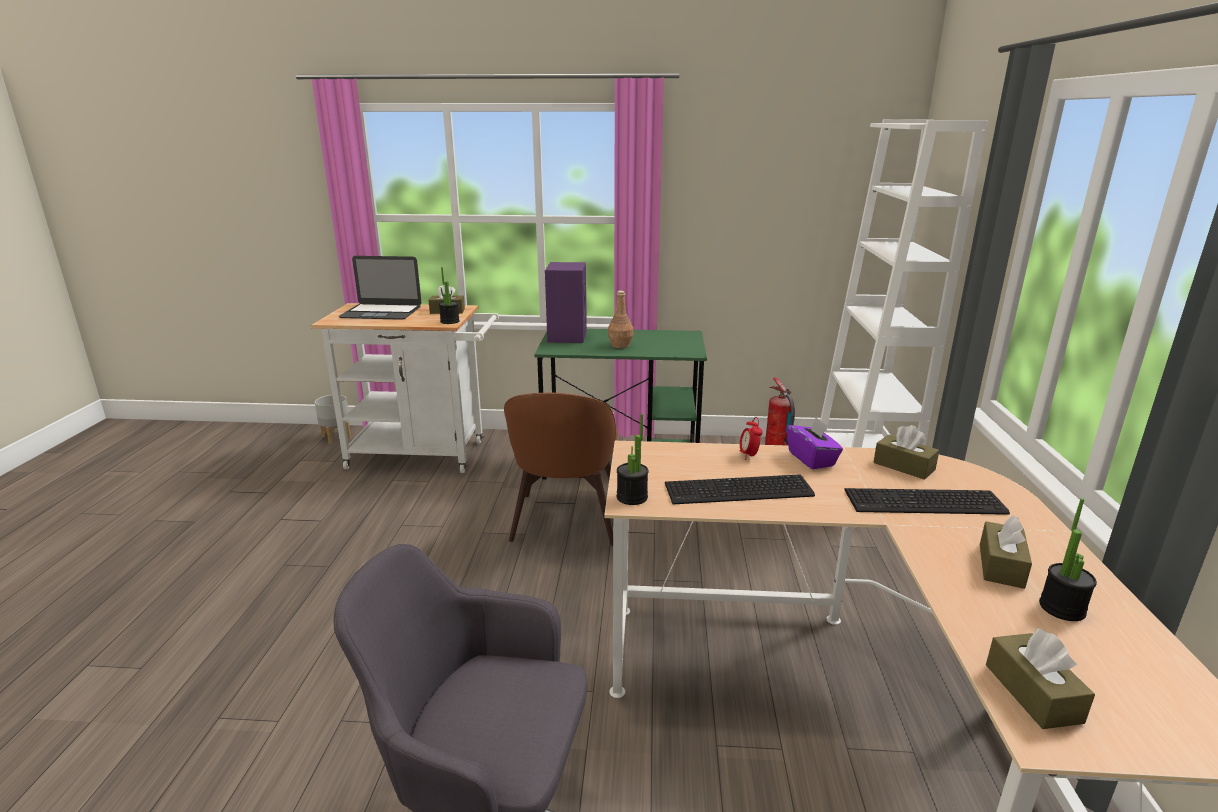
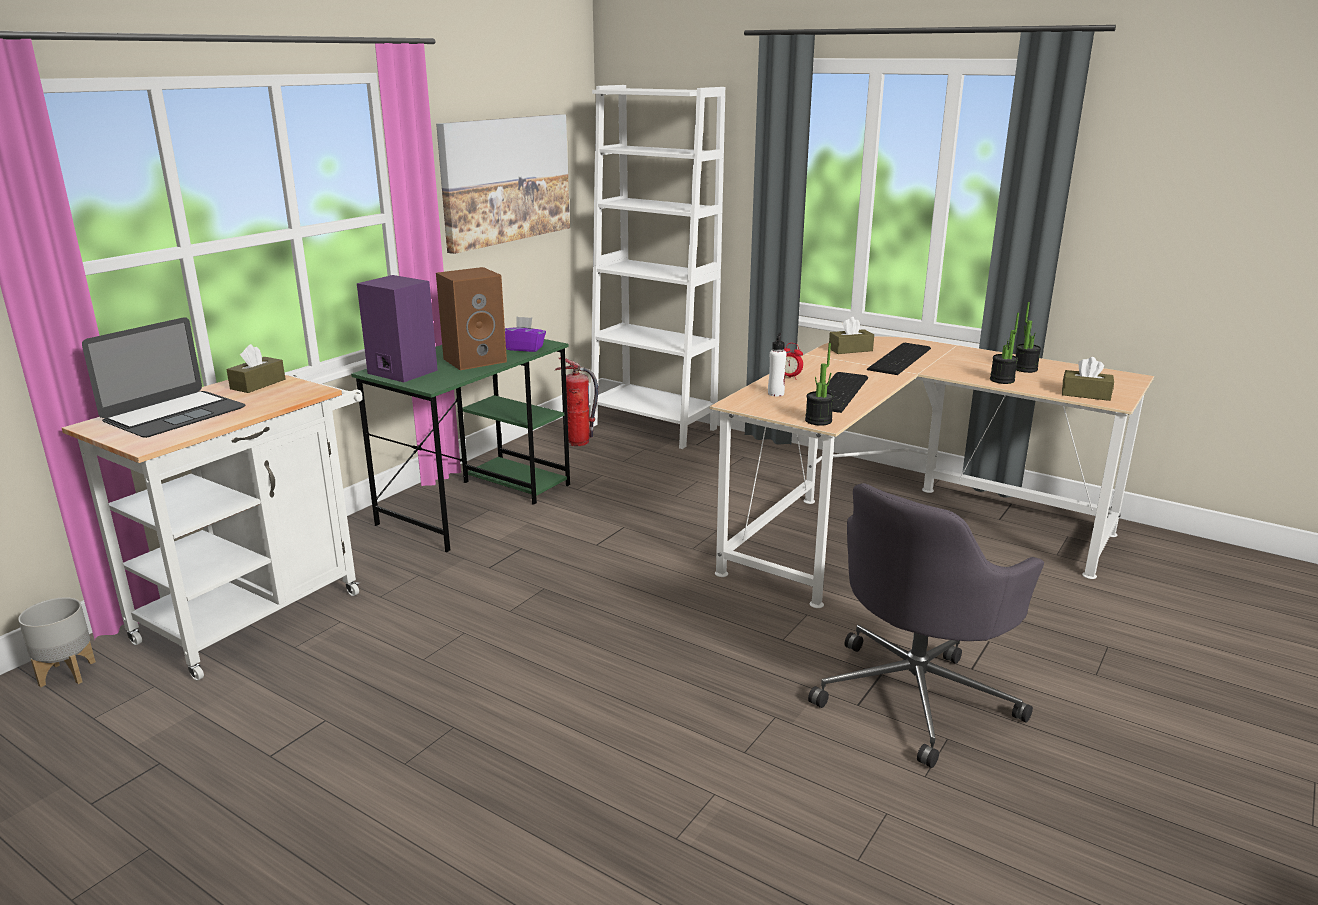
camera: 60 degrees left, 0 degrees up
(450, 321) = (309, 389): potted plant -> potted plant (1002, 380)
(566, 522) = (551, 561): brown chair -> none
(620, 345) = (475, 360): brown bottle -> brown speaker
(688, 460) = (776, 393): none -> white bottle
(768, 205) = (505, 180): none -> picture
(812, 459) = (814, 365): purple tissue box -> purple tissue box (524, 348)
(1001, 566) = (980, 366): brown tissue box -> none

